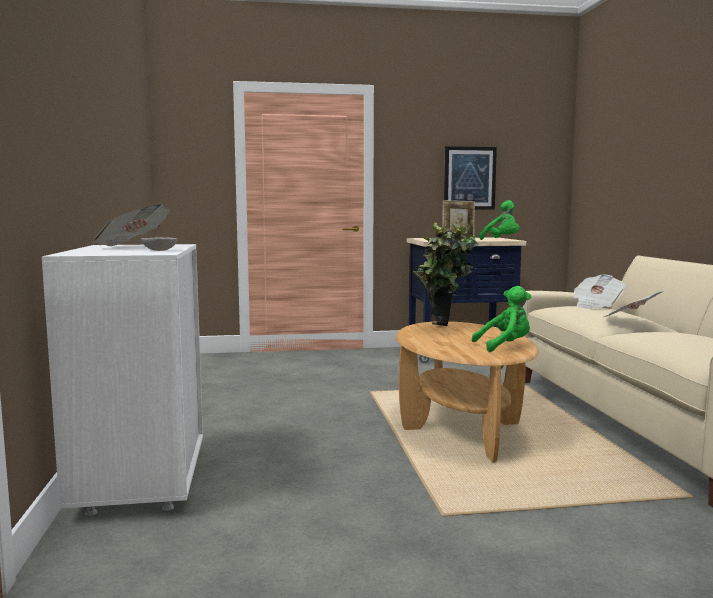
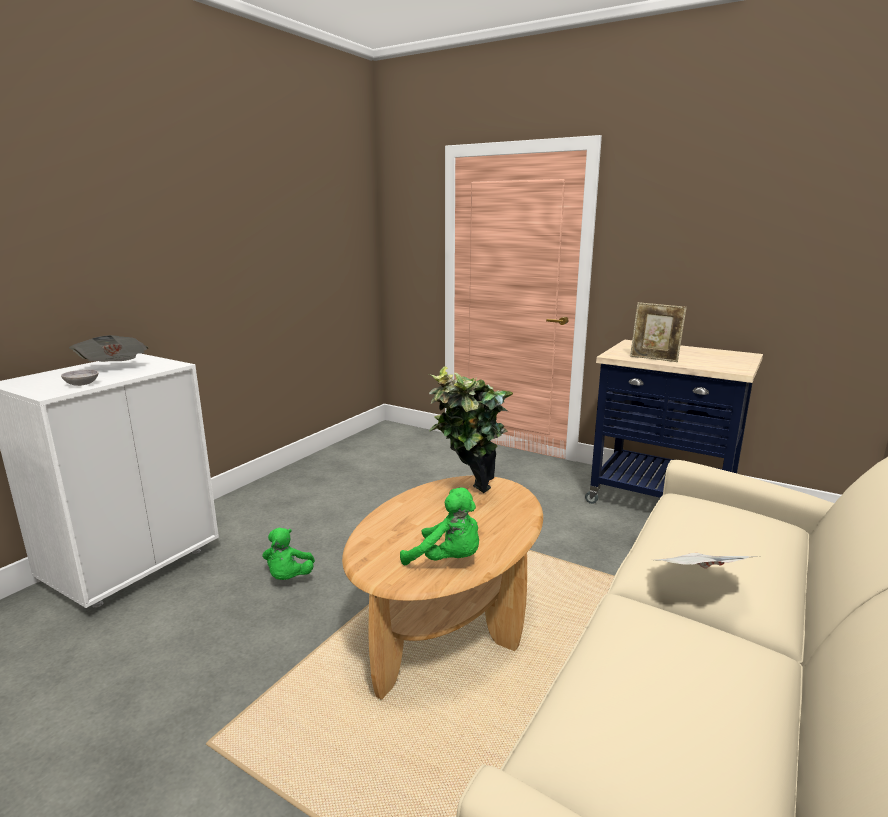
camera: 40 degrees right, 10 degrees up
(469, 178) = (729, 263): picture -> none
(502, 240) = (723, 367): green plush toy -> green plush toy (289, 578)
(596, 306) = (739, 522): newspaper -> none

